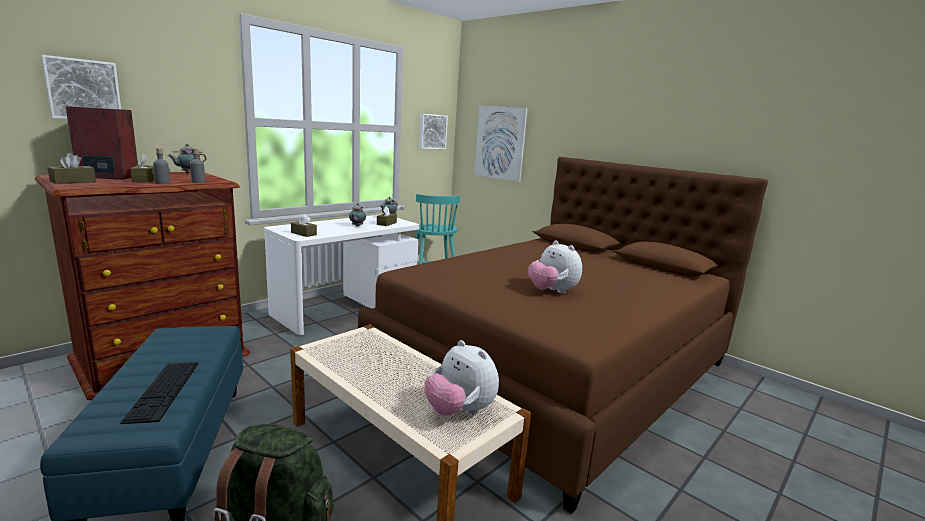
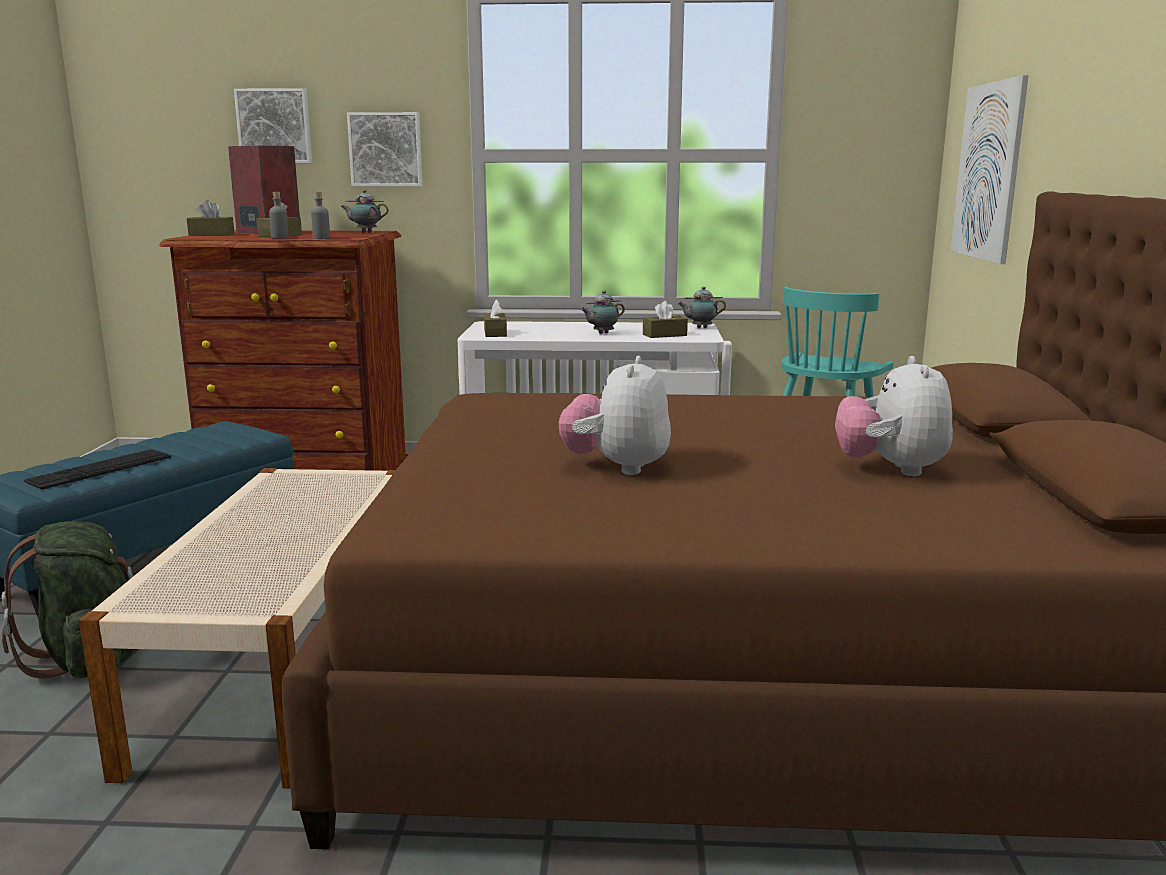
camera: 50 degrees right, 0 degrees up
(432, 131) = (869, 157): picture -> picture (386, 150)
(460, 411) = (224, 584): plush toy -> plush toy (891, 469)

